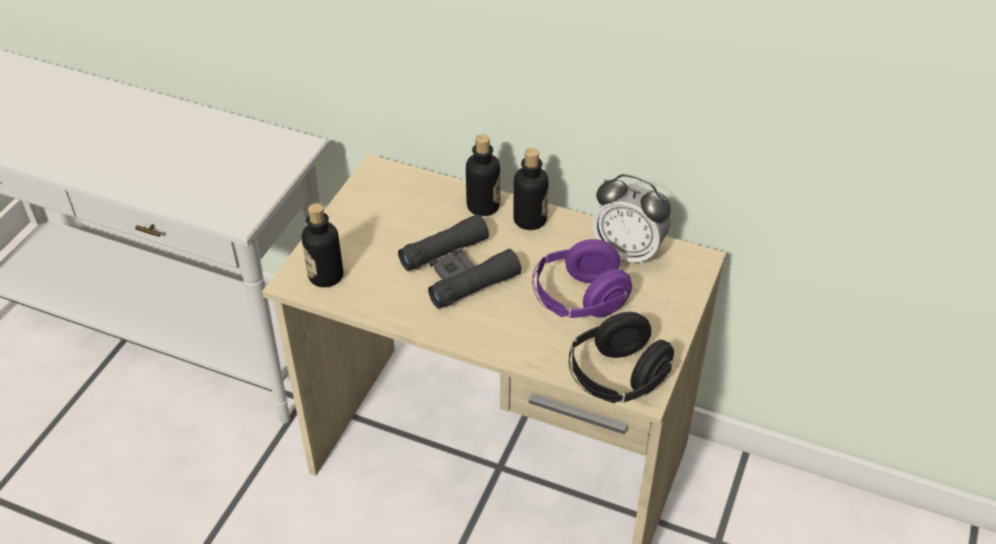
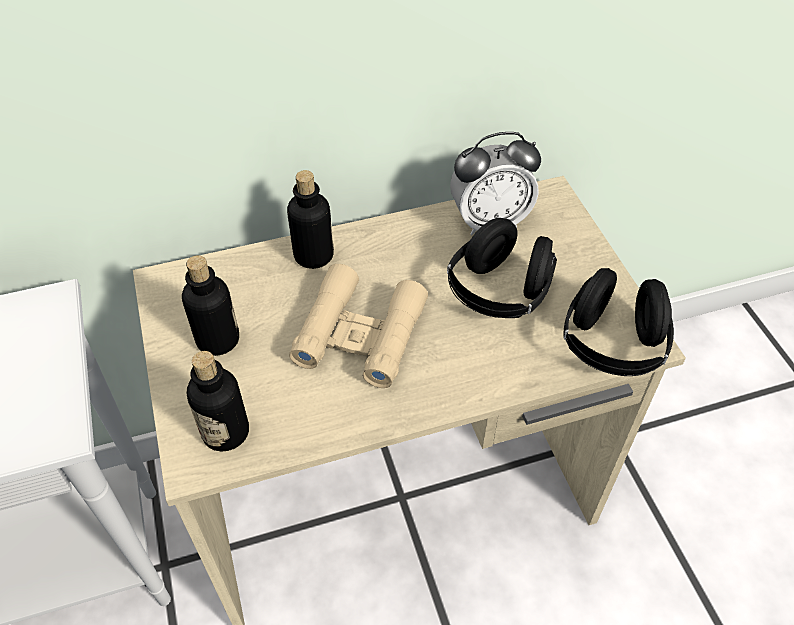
camera: 40 degrees left, 5 degrees up
(459, 270) = (360, 334): black binoculars -> beige binoculars
(530, 220) = (372, 243): bottle -> bottle (218, 340)
(578, 300) = (499, 292): purple headphones -> black headphones

